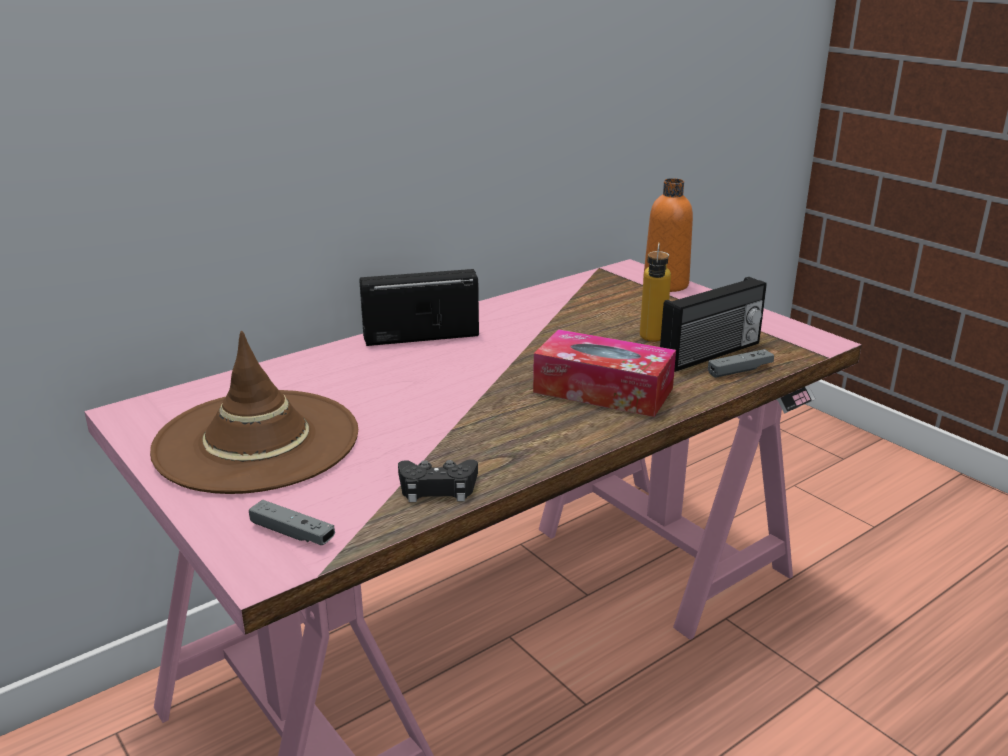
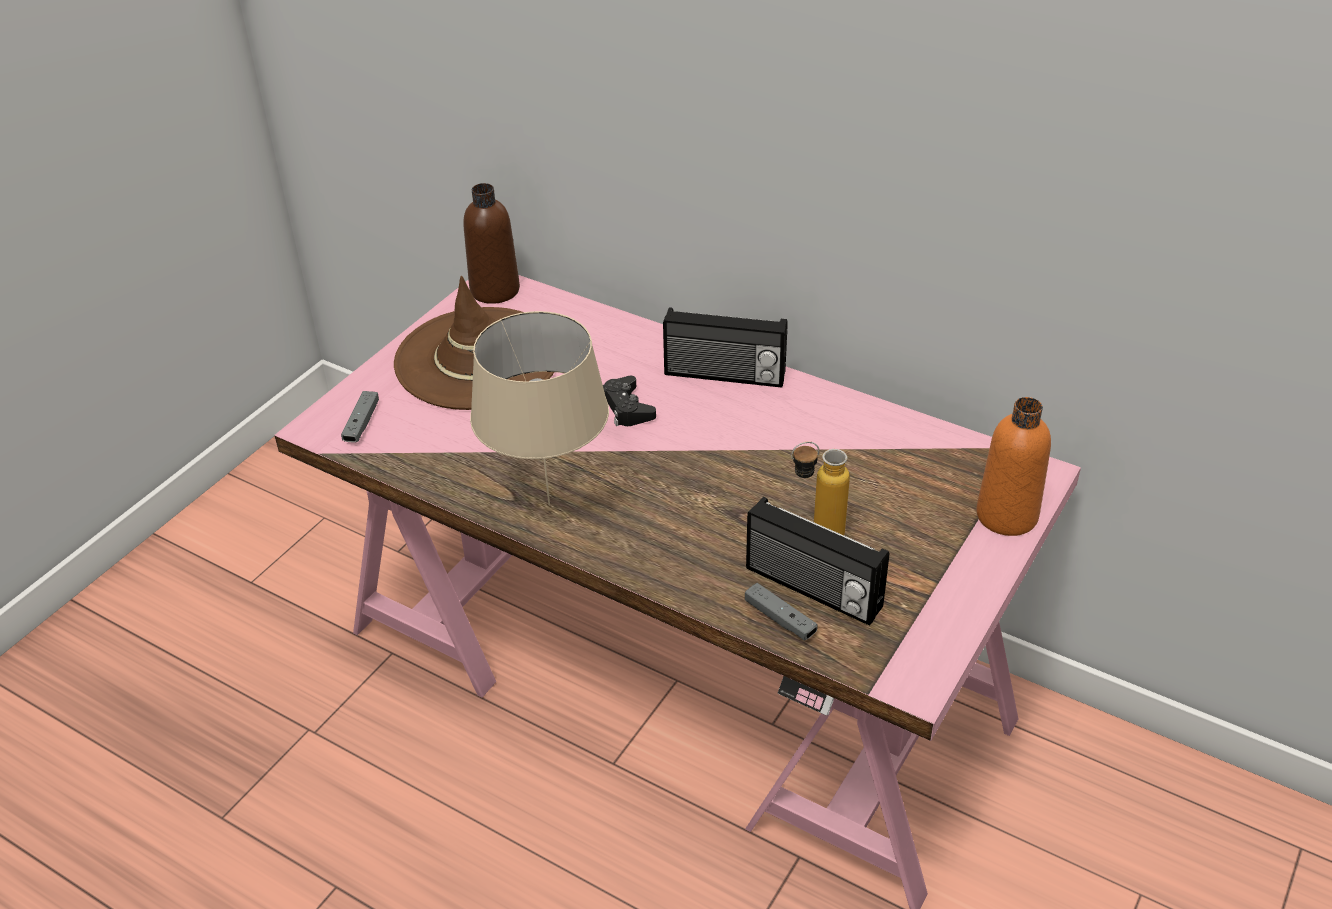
camera: 70 degrees right, 15 degrees up
(143, 413) = (495, 290): none -> brown bottle
(421, 336) = (724, 375): radio -> radio turned 135 degrees clockwise
(437, 487) = (448, 472): black game controller -> black game controller (627, 408)
(534, 439) = (550, 504): none -> beige table lamp
(603, 390) = (671, 525): tissue box -> none

